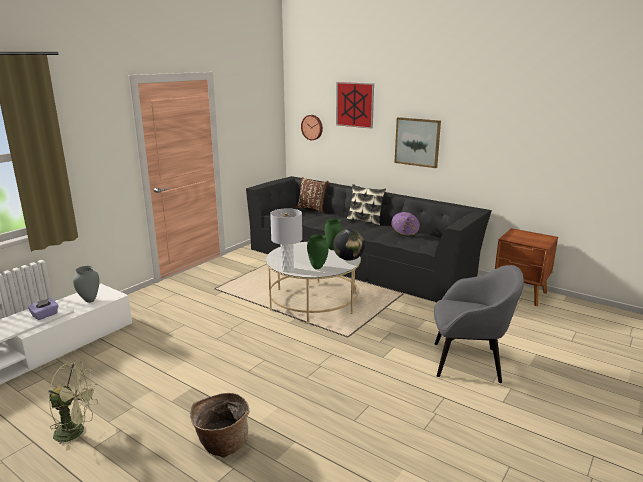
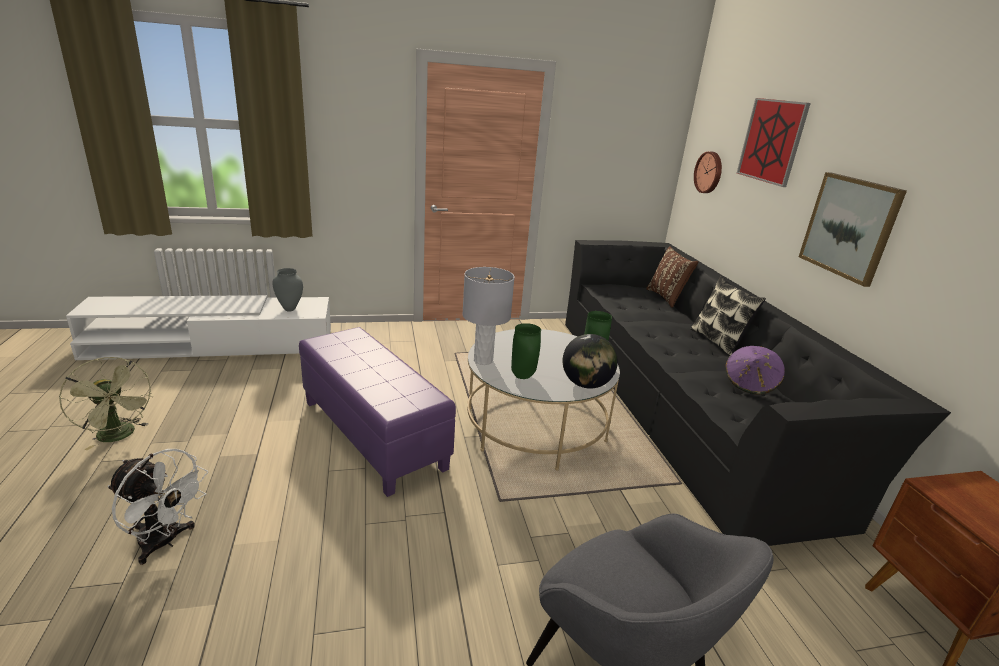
camera: 40 degrees right, 5 degrees up
(45, 315) = (235, 307): purple tissue box -> none
(221, 444) = (165, 542): basket -> white fan
(241, 345) = (374, 434): none -> purple ottoman

